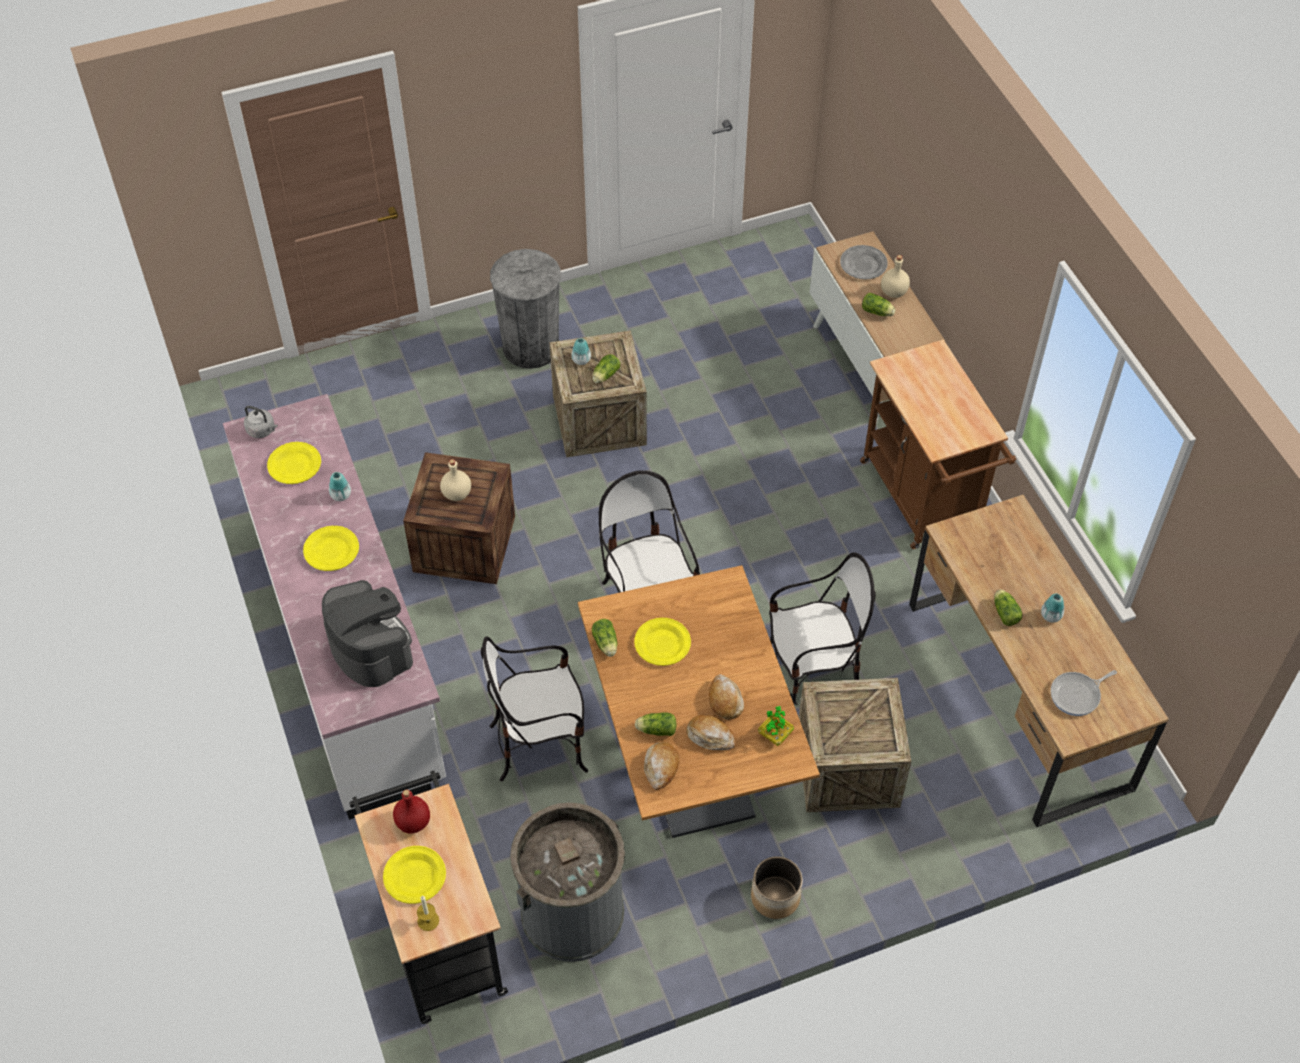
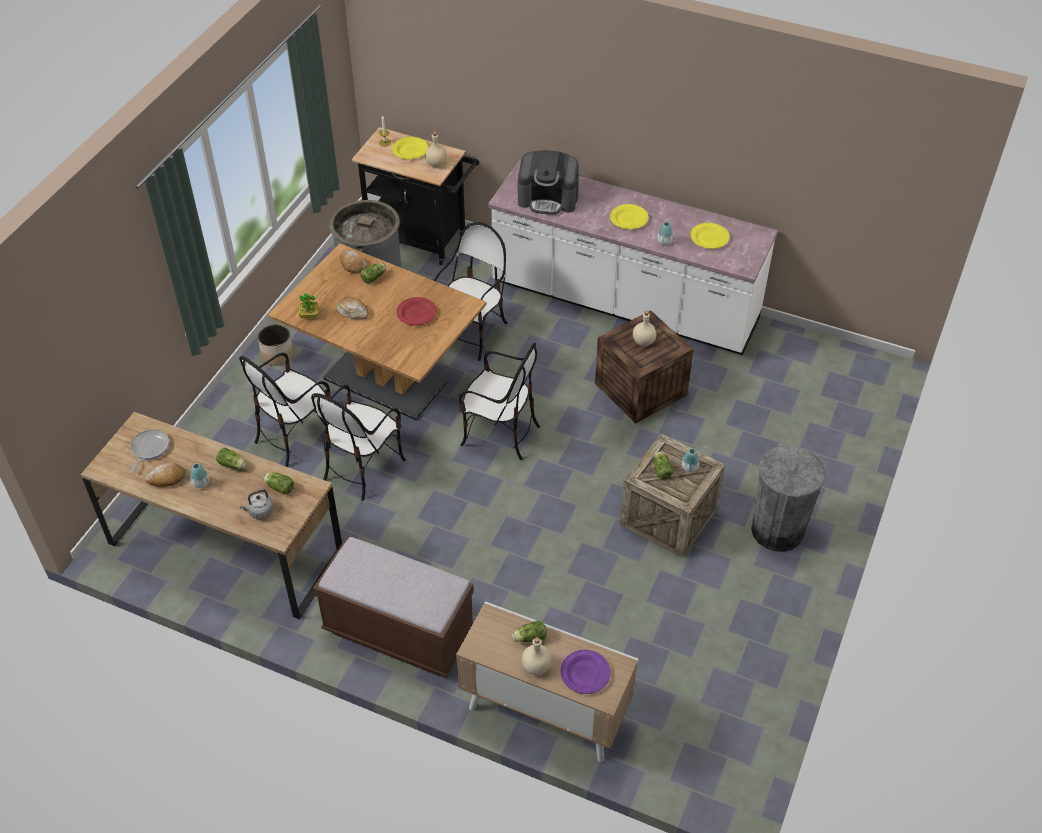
camera: 135 degrees right, 5 degrees down
(262, 430) = (753, 240): grey kettle -> grey kettle (260, 512)
(412, 822) = (436, 163): red bottle -> beige bottle
(606, 644) = (446, 293): lettuce -> lettuce (279, 487)
(662, 644) = (416, 313): yellow plate -> red plate
(710, 736) = (343, 292): bread -> bread (167, 478)
(847, 768) = (295, 435): crate -> chair
(863, 264) = (585, 673): grey plate -> purple plate
(924, 501) = (399, 631): brown cart -> brown bench

